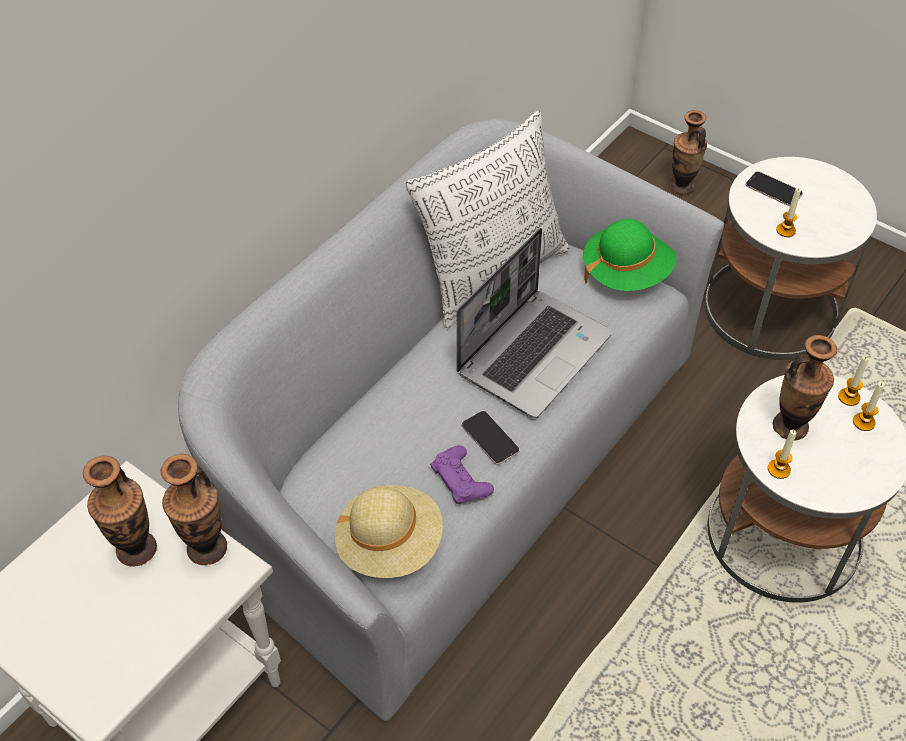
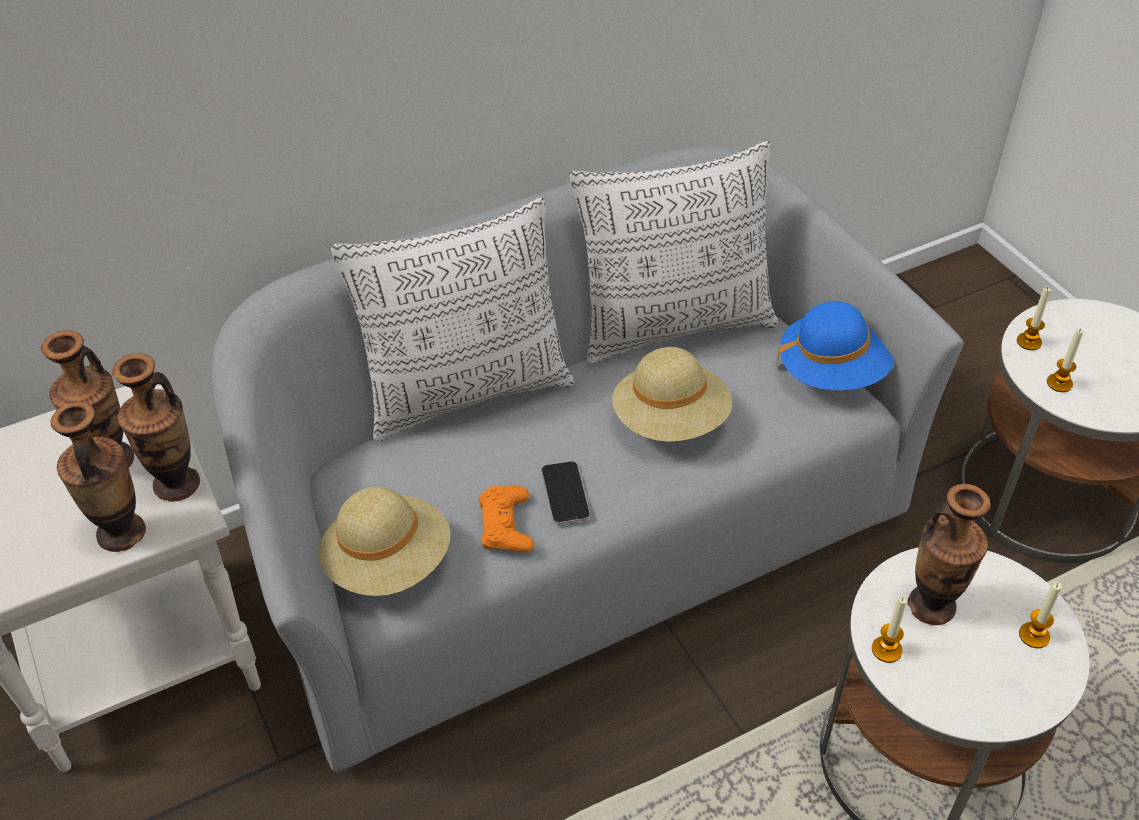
camera: 25 degrees right, 5 degrees down
(366, 385) = (467, 393): none -> pillow
(461, 479) = (506, 525): purple game controller -> orange game controller
(534, 352) = (671, 421): laptop -> beige hat
(626, 272) = (832, 370): green hat -> blue hat
(681, 187) = (1006, 326): vase -> vase (121, 533)
(773, 189) = (1070, 334): phone -> none
(849, 397) = (1031, 599): candle -> candle (1029, 342)

